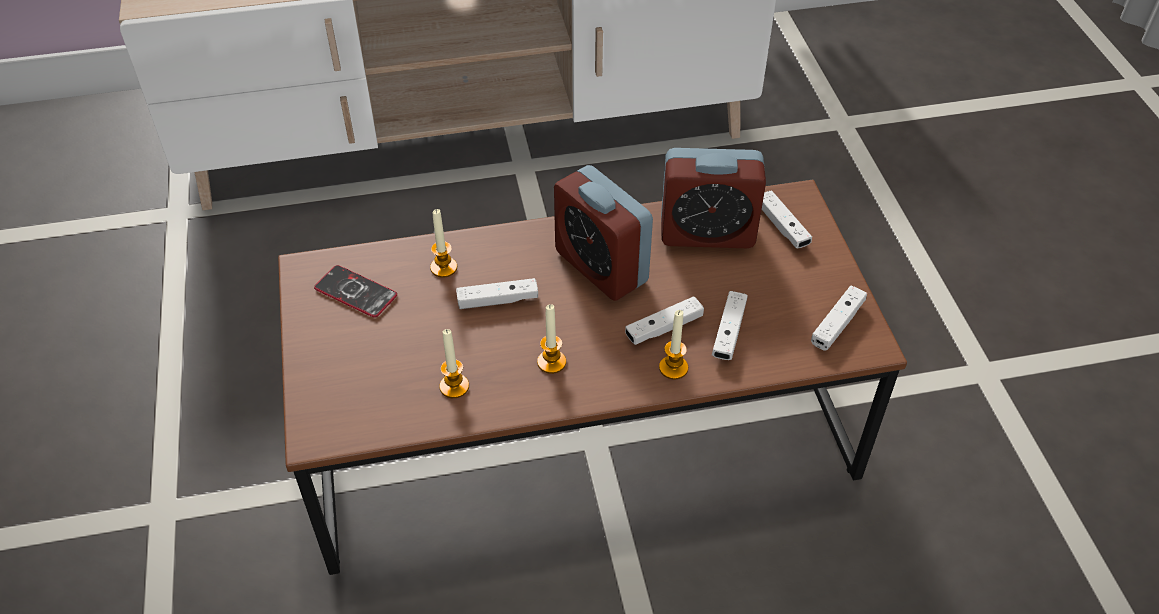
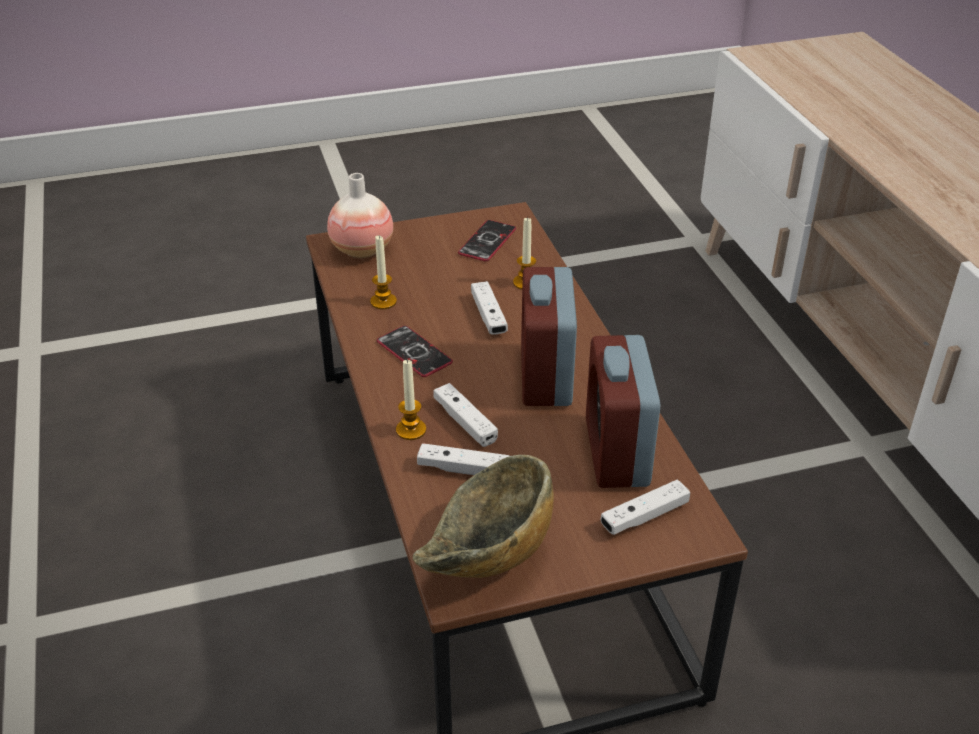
camera: 85 degrees right, 10 degrees down
(340, 406) = (362, 250): none -> vase
(551, 362) = (414, 352): candle -> phone
(601, 267) = (545, 376): alarm clock -> alarm clock turned 45 degrees counterclockwise
(837, 324) = (486, 561): white game controller -> bowl

